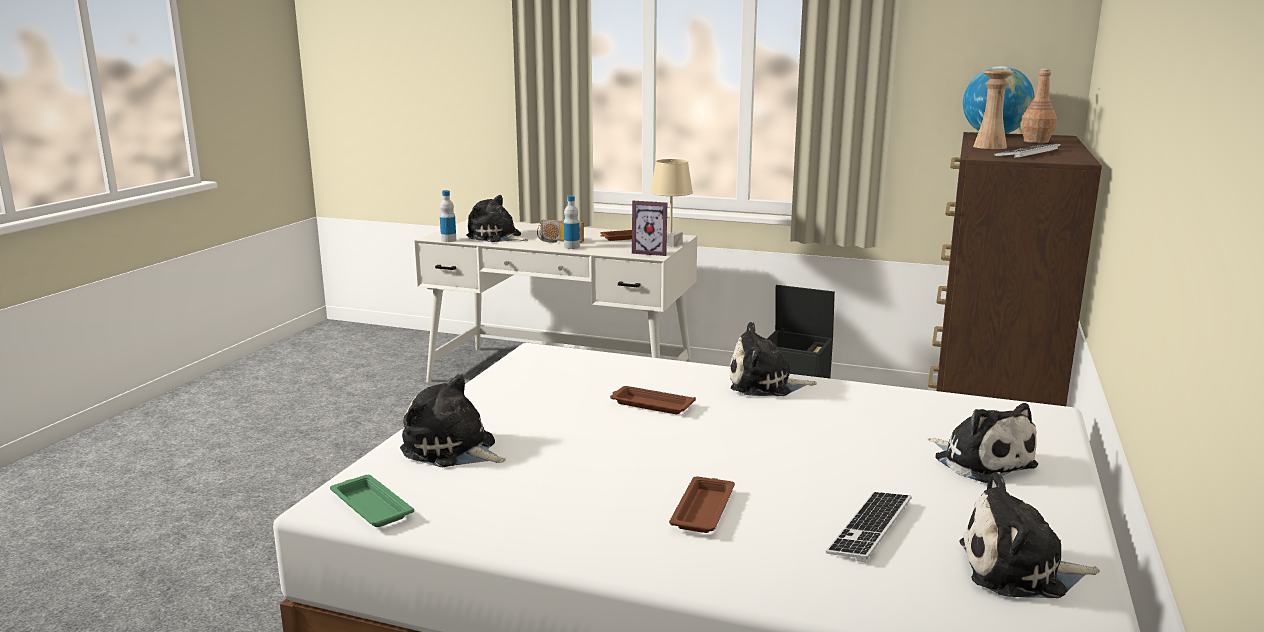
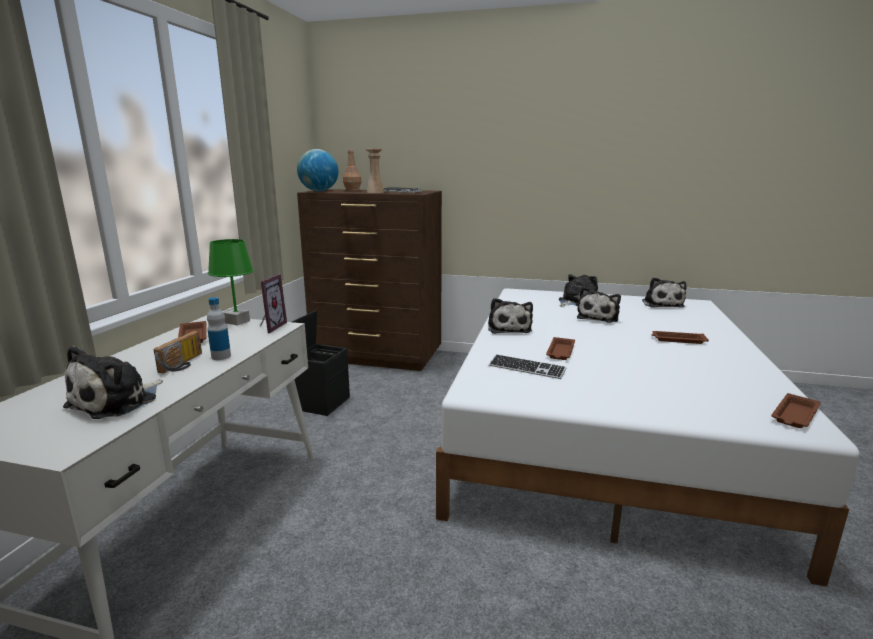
camera: 95 degrees left, 0 degrees up
(370, 506) = (794, 415): green tray -> brown tray
(448, 240) = (103, 435): bottle -> none
(452, 450) = (688, 401): plush toy -> plush toy (598, 317)
(670, 243) = (236, 322): beige table lamp -> green table lamp
(870, 527) = (656, 317): keyboard -> keyboard (526, 368)

